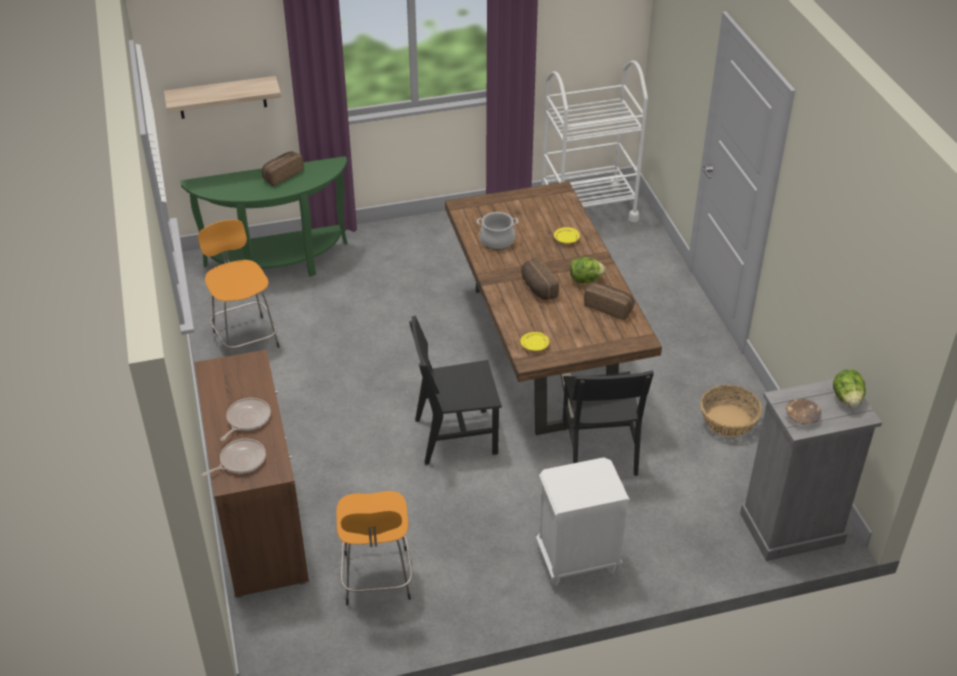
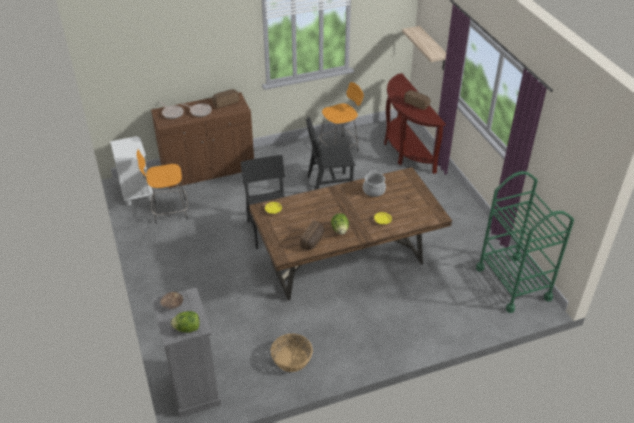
camera: 85 degrees right, 0 degrees up
(278, 264) = (405, 150): green console table -> brown console table
(537, 288) = (328, 209): bread -> bread (225, 102)
(576, 560) = (175, 284): white nightstand -> white nightstand (137, 193)
(587, 209) = (513, 283): white cart -> green cart
(598, 450) = (260, 292): black chair -> black chair (329, 185)

